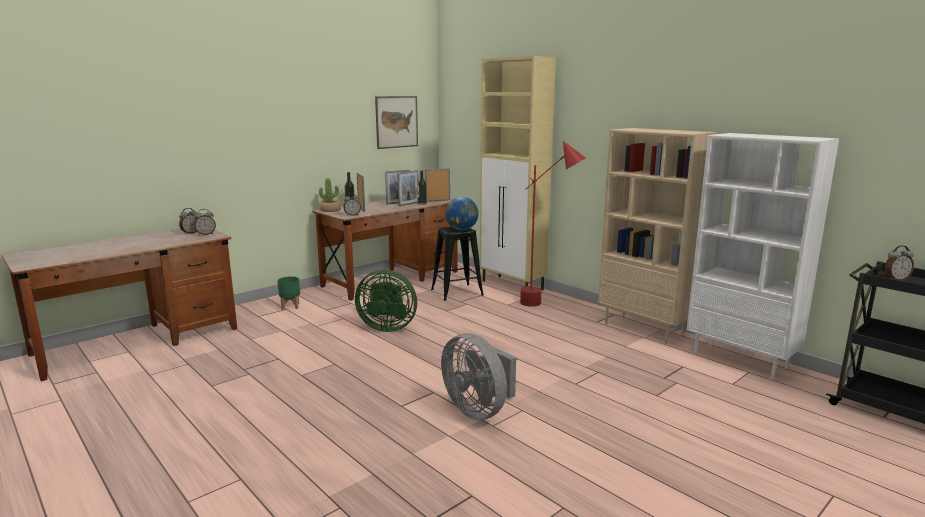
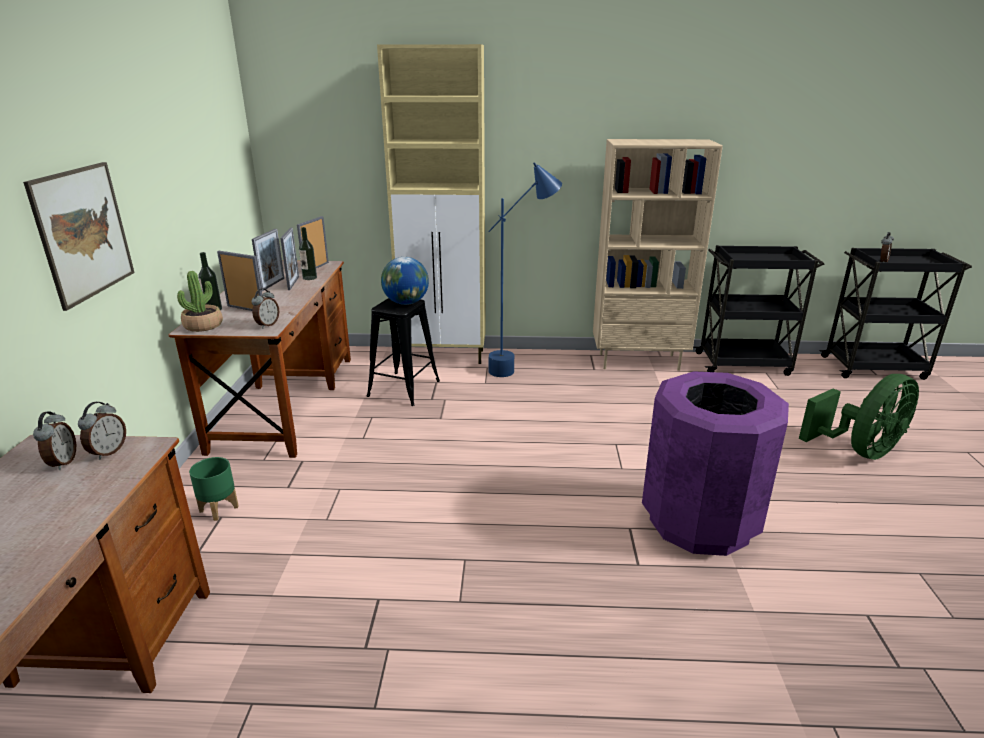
camera: 45 degrees left, 10 degrees up
(387, 327) = (421, 473): green fan -> green fan (860, 450)
(396, 122) = (217, 151): picture -> picture (84, 233)
(478, 410) = (699, 521): grey fan -> purple trash can
(548, 304) = (520, 367): red floor lamp -> blue floor lamp
(741, 360) = (744, 364): white bookcase -> black cart

